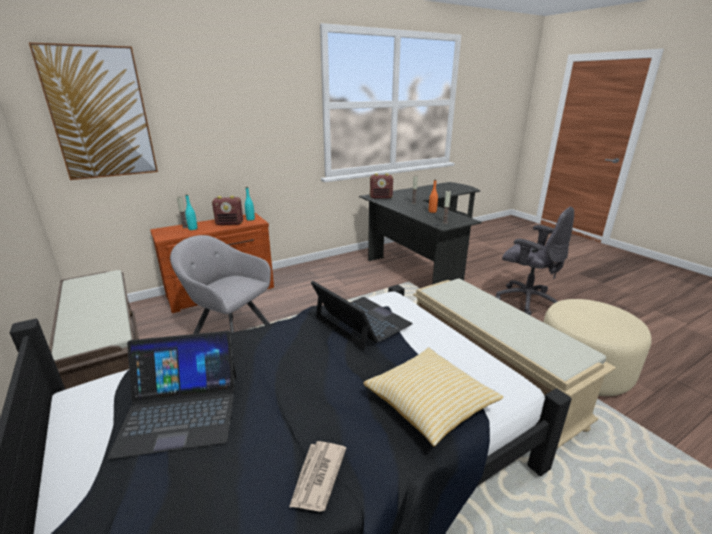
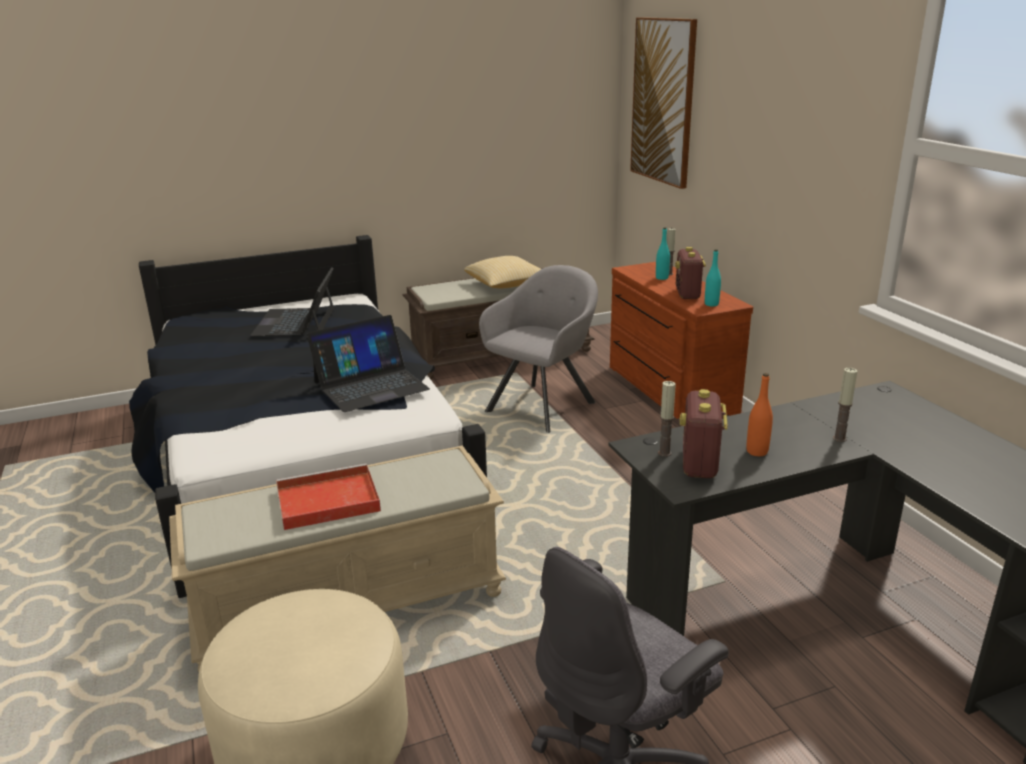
camera: 100 degrees right, 0 degrees up
(317, 477) = (191, 360): newspaper -> none
(381, 197) = (878, 402): radio -> radio (699, 464)
(430, 405) = (214, 408): pillow -> pillow (506, 285)
(507, 320) = (326, 501): none -> red tray

